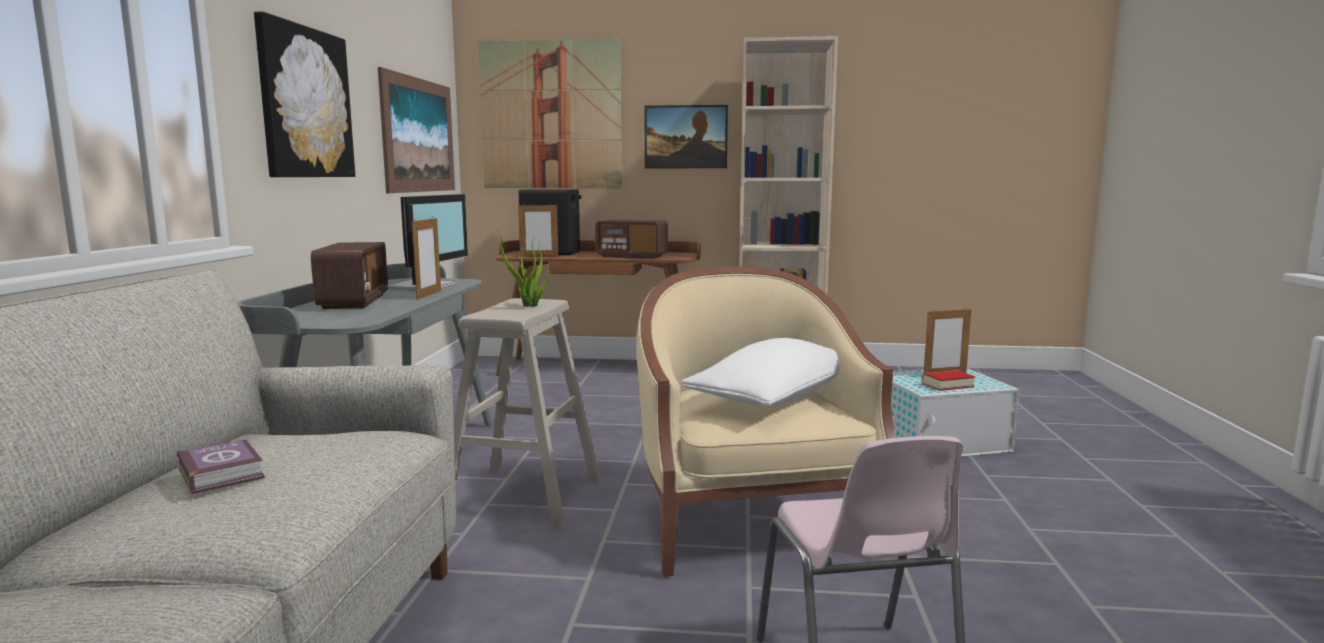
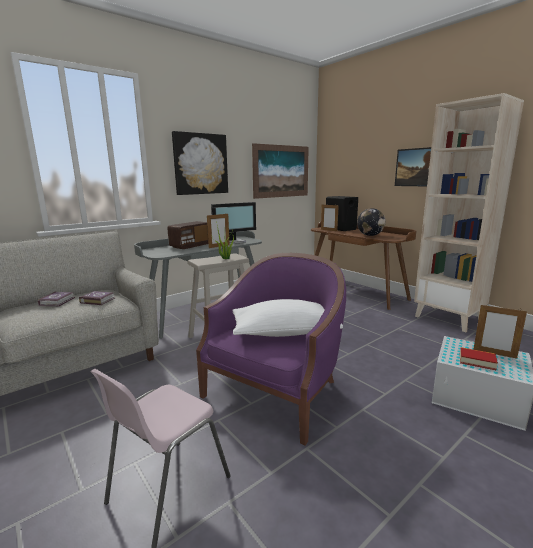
camera: 45 degrees right, 5 degrees up
(342, 442) = (97, 300): none -> book
(550, 115) = (353, 157): picture -> none
(632, 256) = (370, 235): radio -> globe
(753, 522) = (276, 392): beige armchair -> purple armchair

